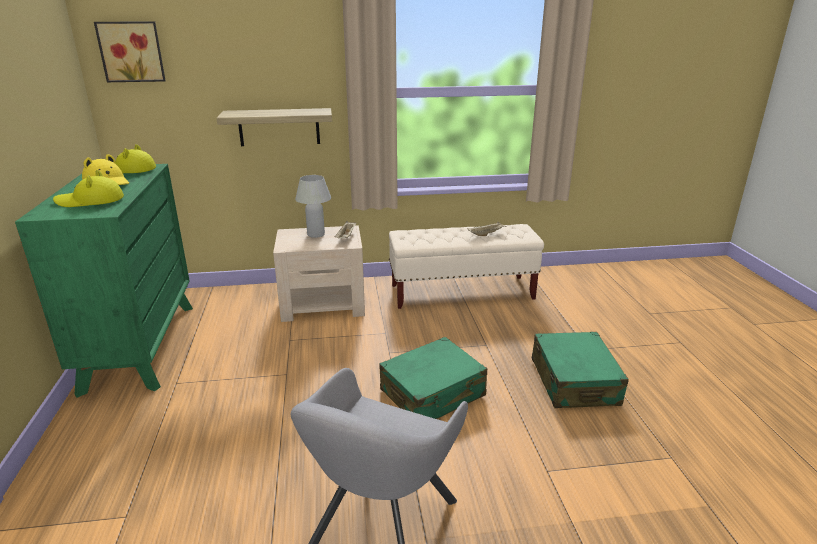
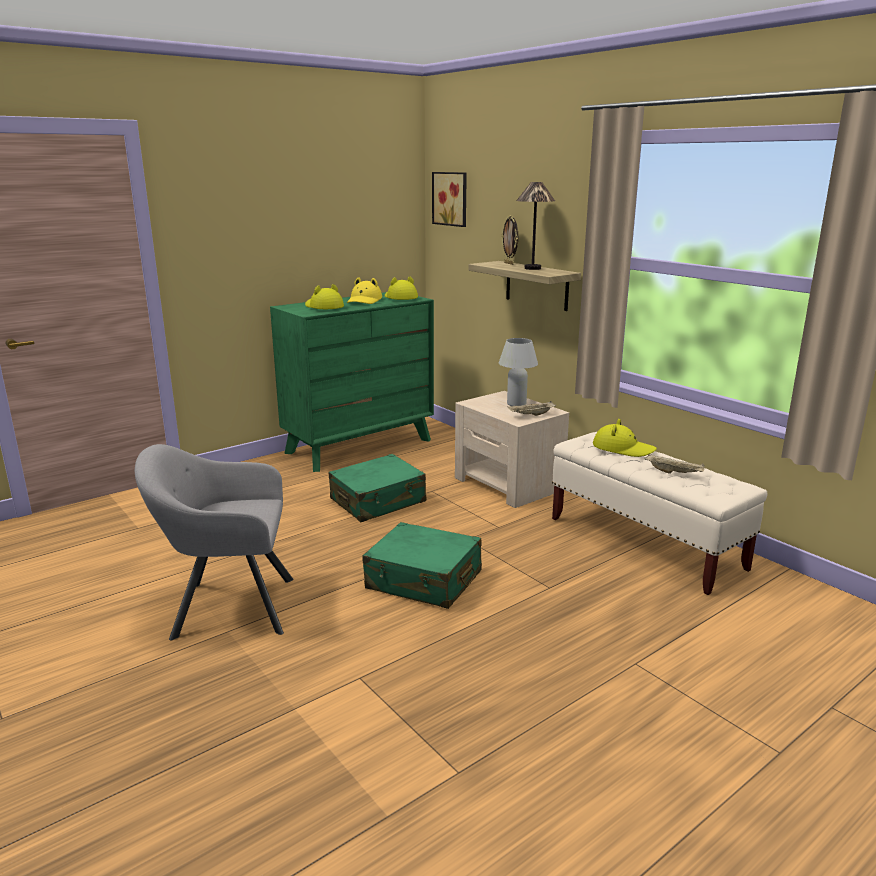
camera: 60 degrees right, 5 degrees down
(247, 111) = (509, 263): none -> picture frame
(286, 111) = (533, 268): none -> table lamp
(434, 234) = (623, 448): none -> yellow hat
(574, 382) = (543, 665): green suitcase -> green suitcase (378, 501)

